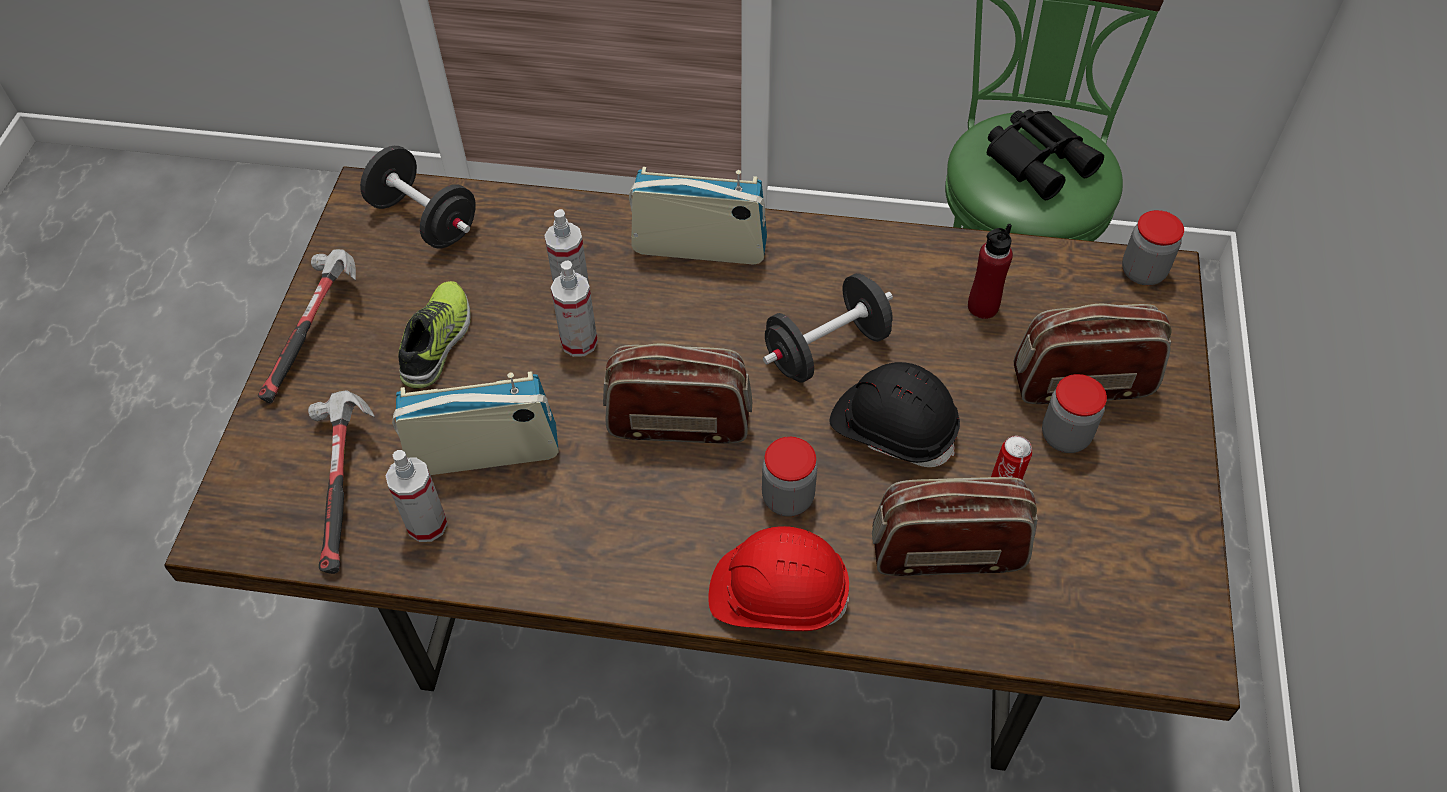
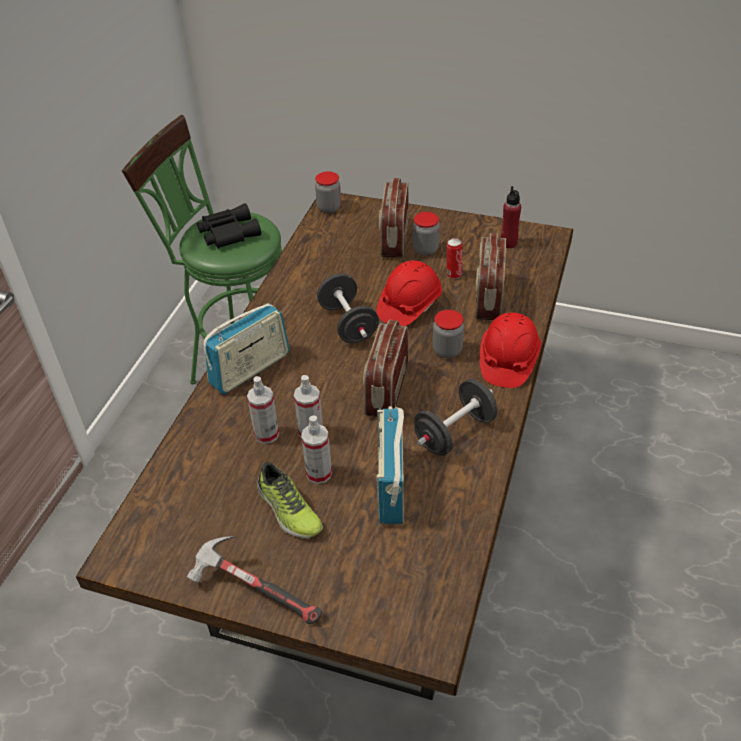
camera: 80 degrees left, 10 degrees down
(343, 485) = (403, 567): hammer -> none
(424, 219) = (163, 518): black dumbbell -> black dumbbell (454, 432)
(427, 524) = (442, 518): spray bottle -> spray bottle (319, 473)
(438, 341) = (288, 510): shoe -> shoe turned 150 degrees counterclockwise
(699, 248) = (250, 369): radio -> radio turned 150 degrees counterclockwise
(893, 429) = (409, 306): black hard hat -> red hard hat
(982, 306) = (335, 263): red bottle -> red bottle (508, 243)

